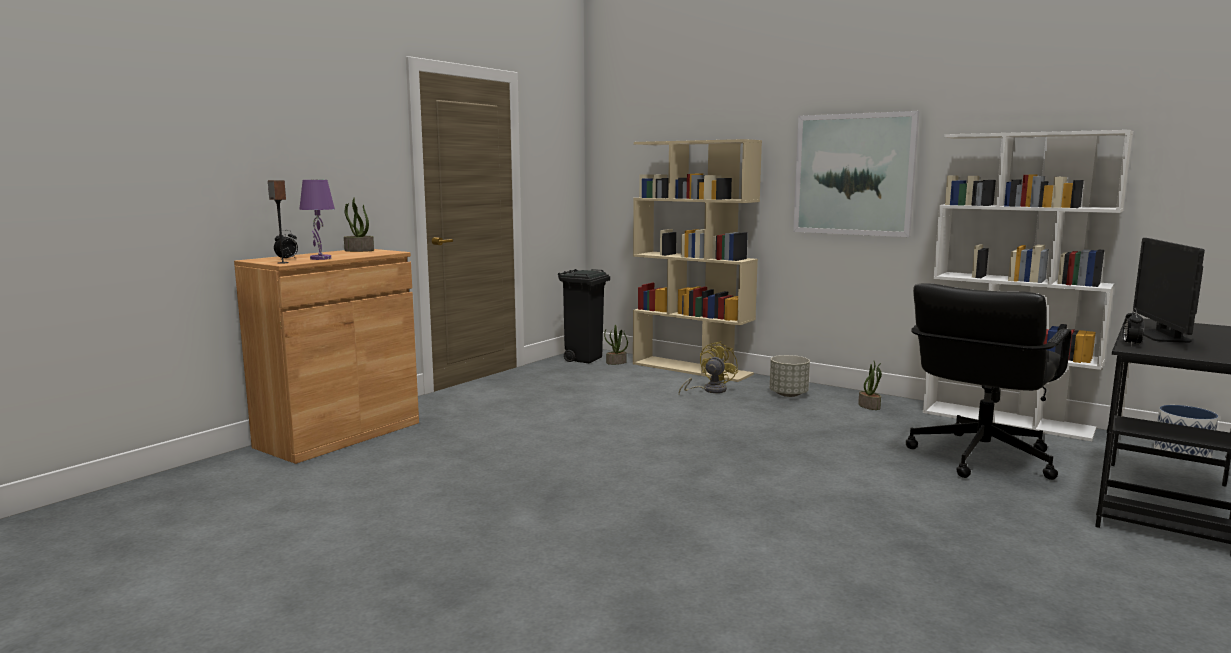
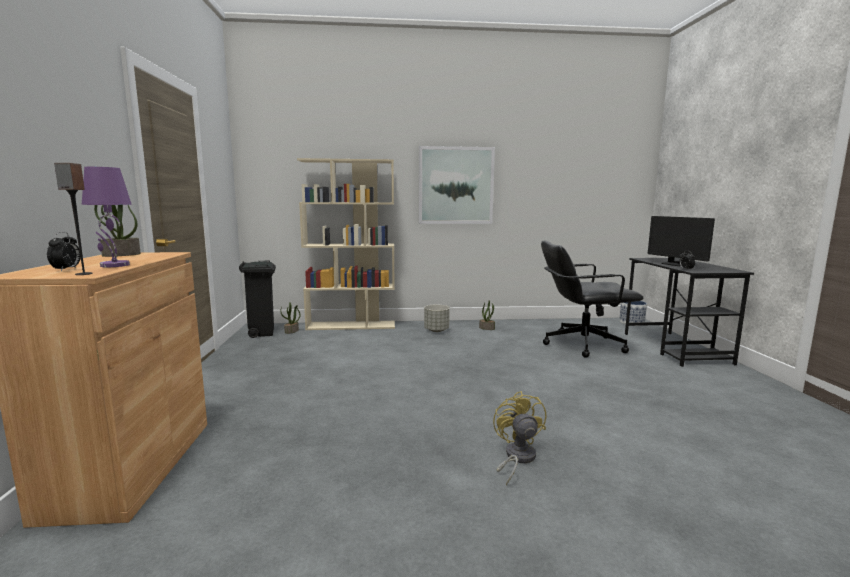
camera: 40 degrees left, 0 degrees up
(709, 390) = (389, 338): yellow fan -> yellow fan (517, 458)
(979, 458) = (582, 344): black office chair -> black office chair turned 90 degrees clockwise
(1007, 420) = (552, 322): white bookcase -> none

